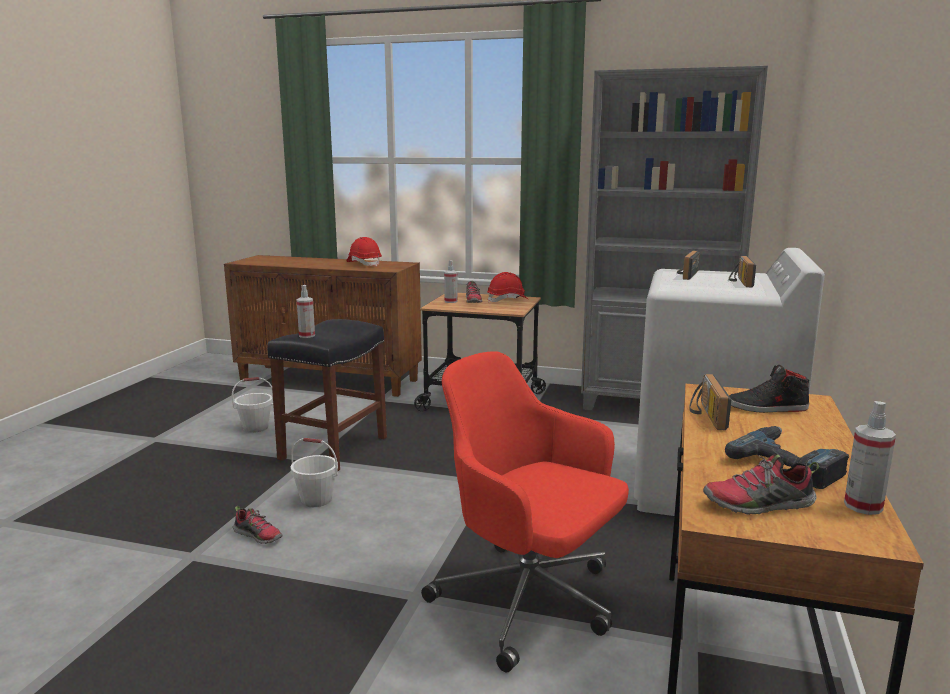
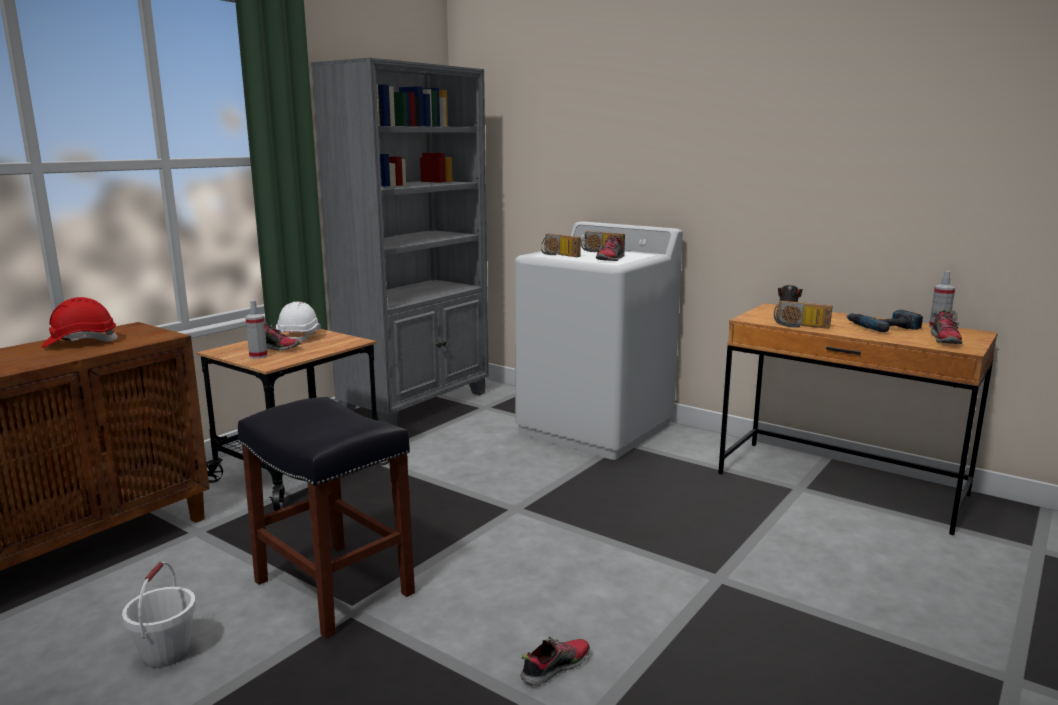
camera: 70 degrees left, 0 degrees up
(307, 335) = (347, 429): spray bottle -> none
(316, 500) = (483, 615): white bucket -> none
(508, 300) = (300, 337): red hard hat -> white hard hat
(529, 602) = (738, 529): red office chair -> none
(691, 287) = (611, 259): none -> shoe

